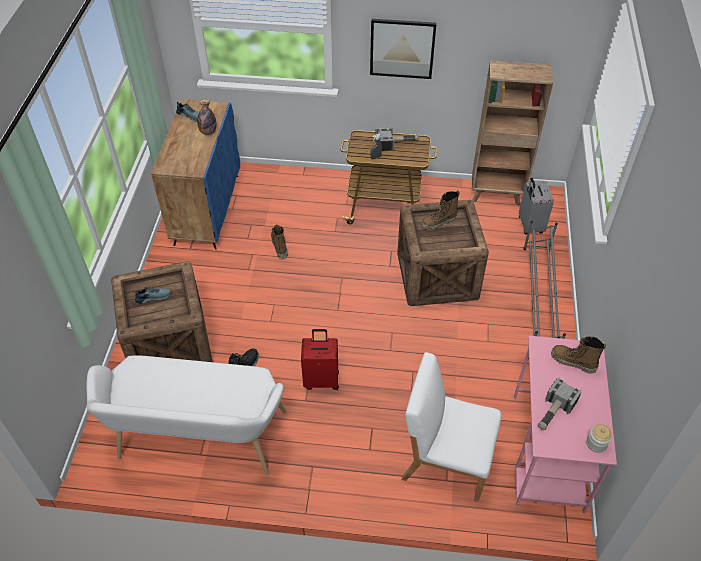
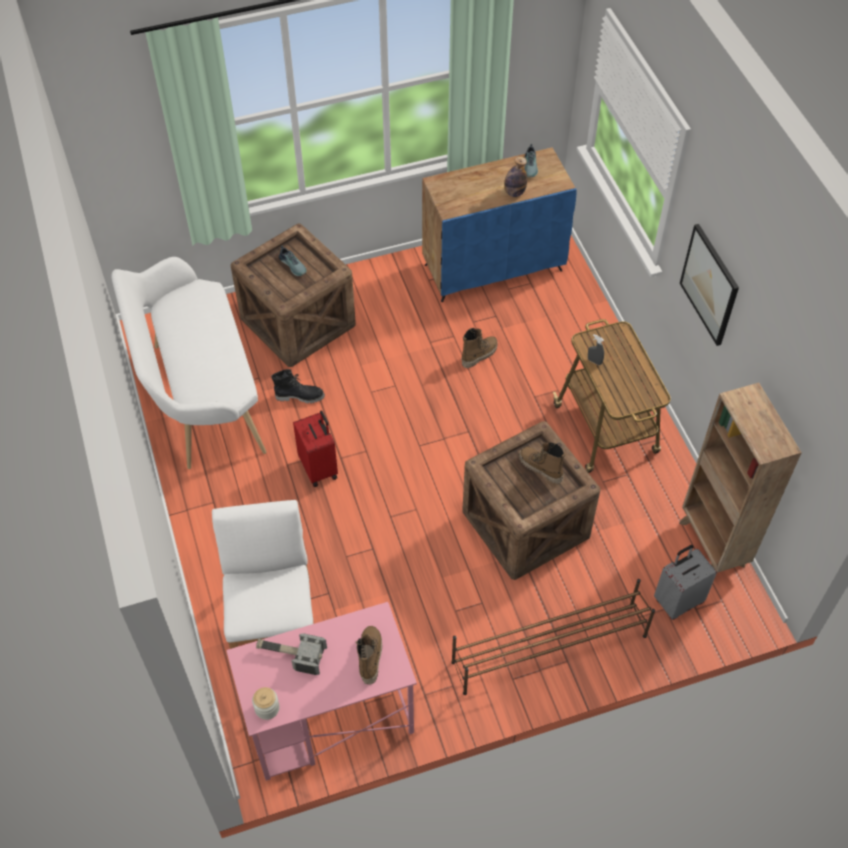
camera: 65 degrees right, 5 degrees up
(397, 143) = (634, 373): hammer -> none
(538, 302) = (548, 649): grey shoe rack -> brown shoe rack

